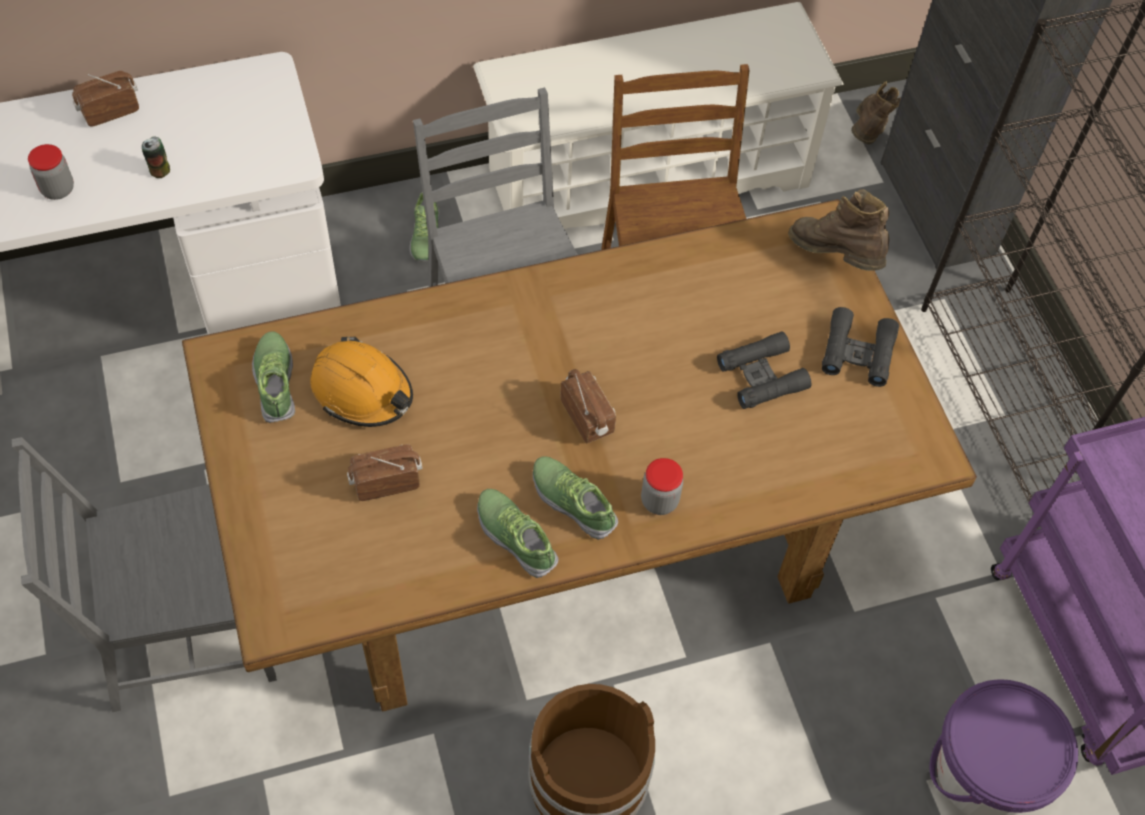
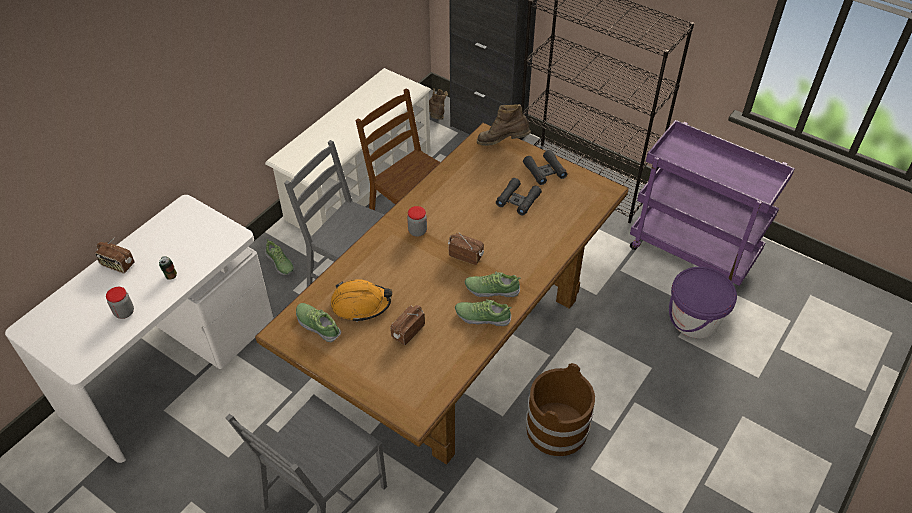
camera: 35 degrees left, 10 degrees down
(110, 111) = (117, 265): radio -> radio turned 90 degrees counterclockwise
(659, 501) = (525, 268): jar -> jar (417, 231)

